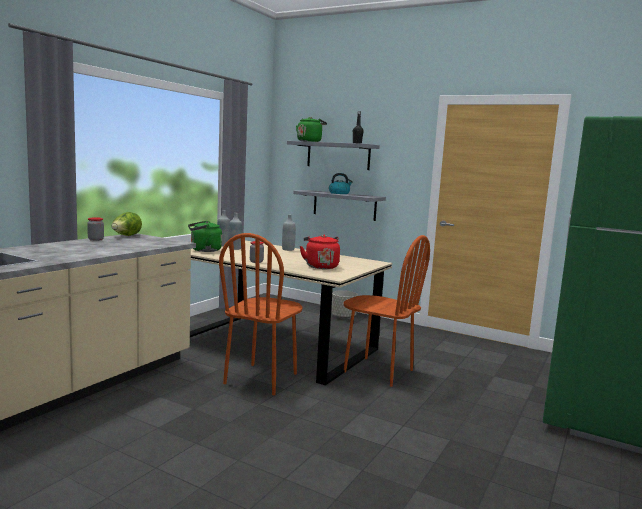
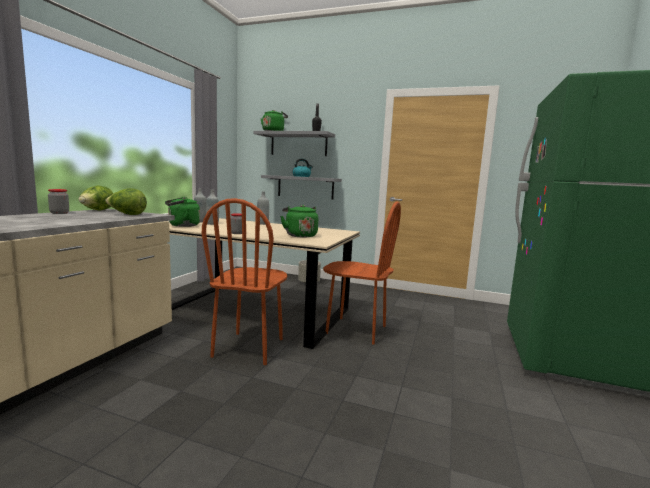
camera: 10 degrees left, 0 degrees up
(153, 242) = (127, 214): none -> lettuce
(320, 266) = (300, 235): red kettle -> green kettle

